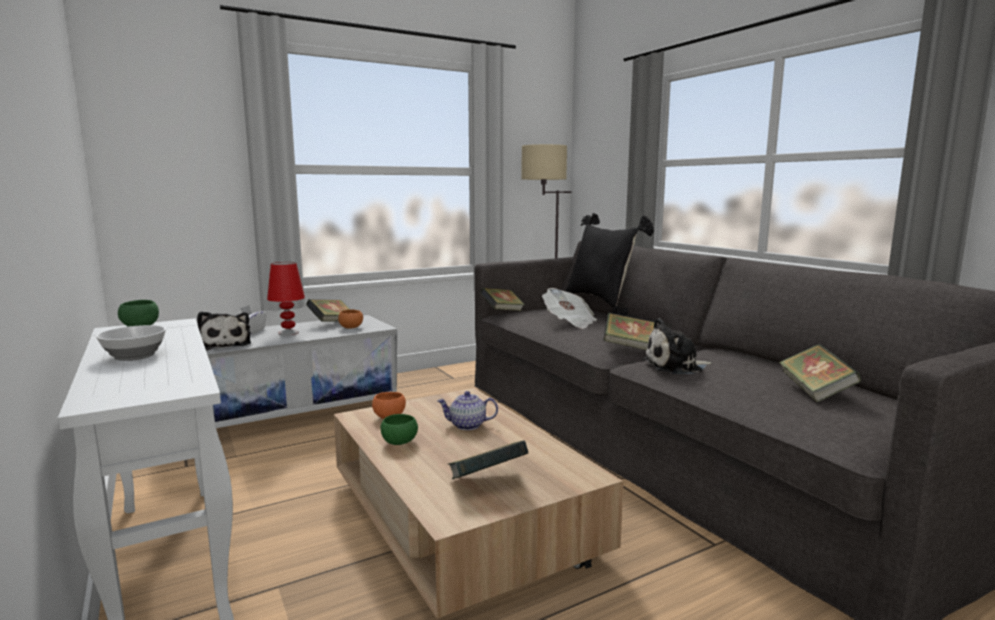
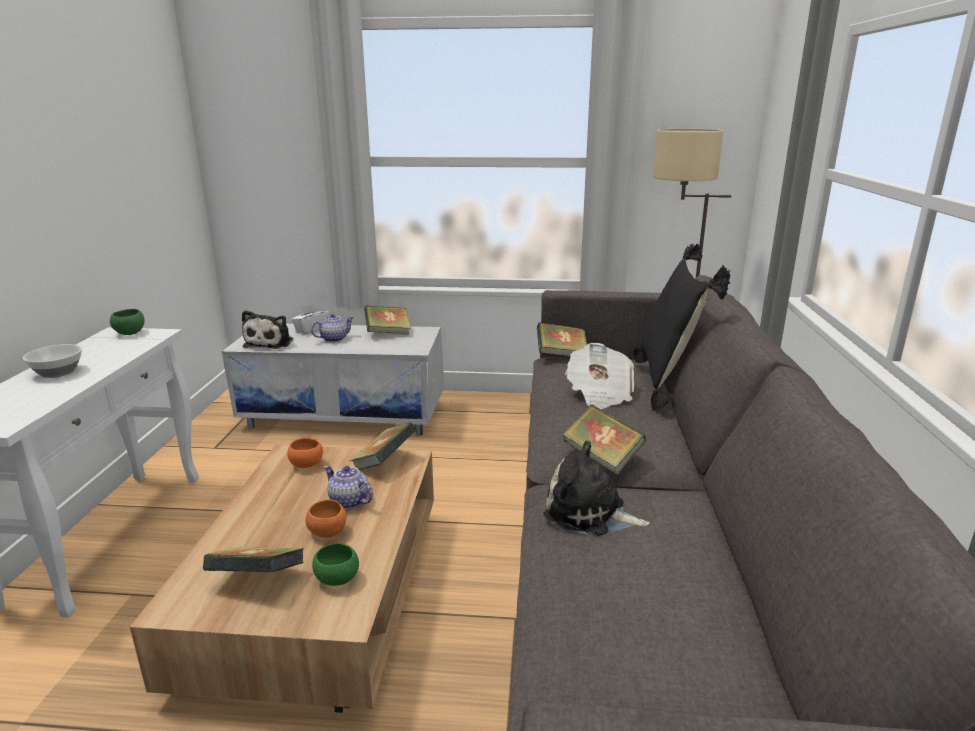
camera: 35 degrees right, 10 degrees up
(288, 333) = (334, 339): red table lamp -> teapot
(351, 327) = (391, 344): orange bowl -> orange bowl (327, 532)
(399, 442) = (268, 500): green bowl -> green bowl (337, 579)
(815, 392) = (684, 639): book -> book (384, 463)

